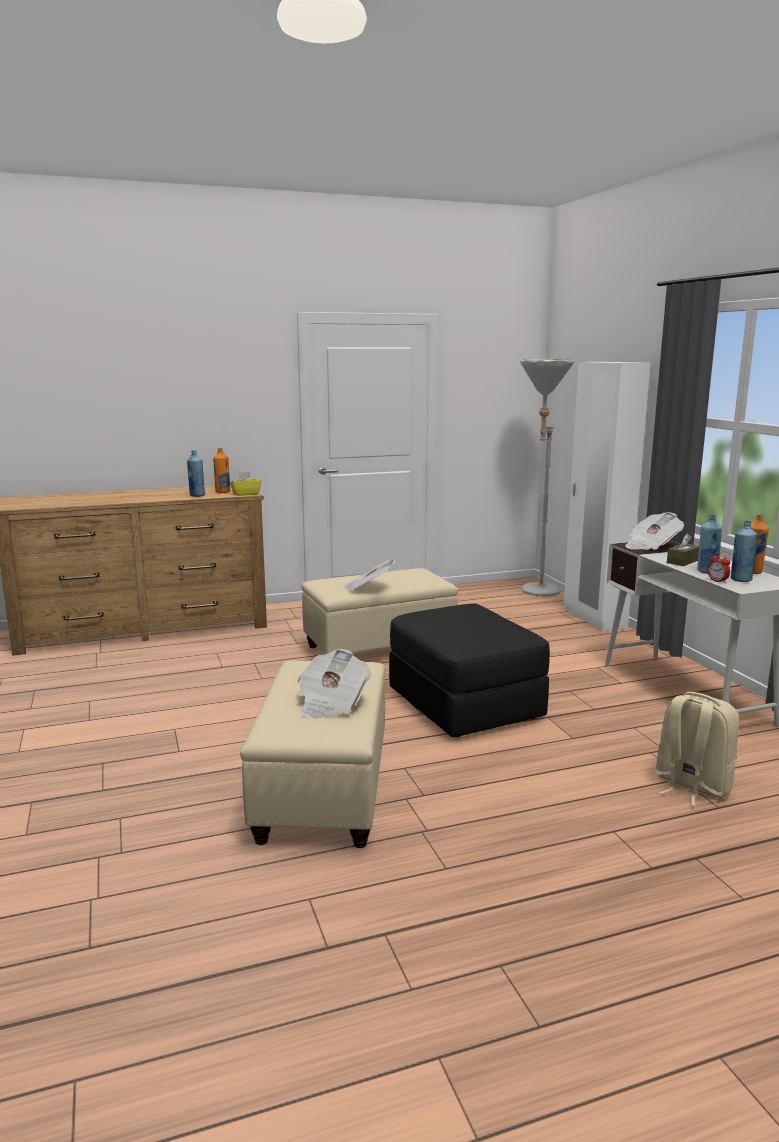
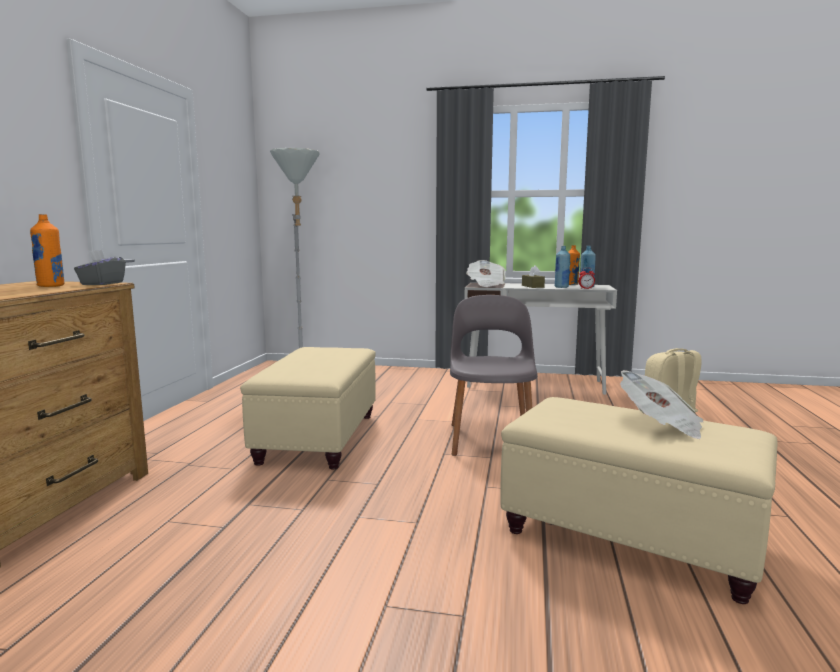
camera: 60 degrees left, 5 degrees down
(197, 495) = (32, 290): blue bottle -> none
(245, 494) = (102, 283): yellow tissue box -> grey tissue box
(368, 588) = (330, 367): newspaper -> none
(465, 705) = (491, 439): black ottoman -> grey chair
(594, 618) = (382, 369): white wardrobe -> none

